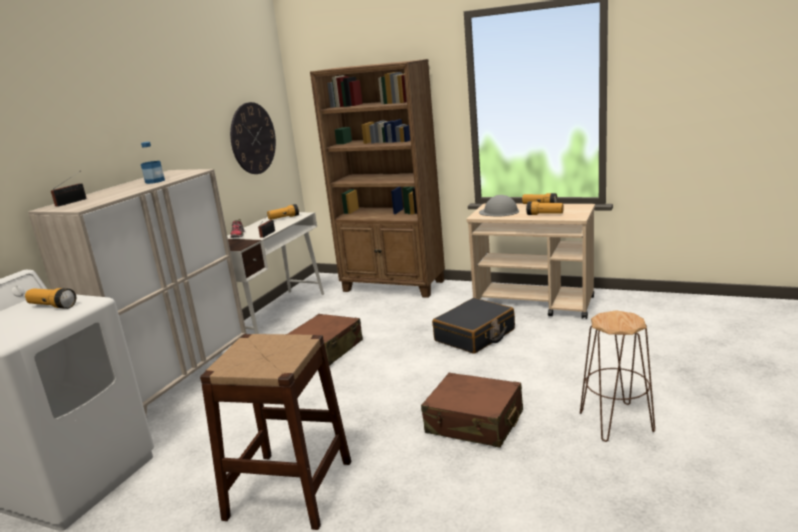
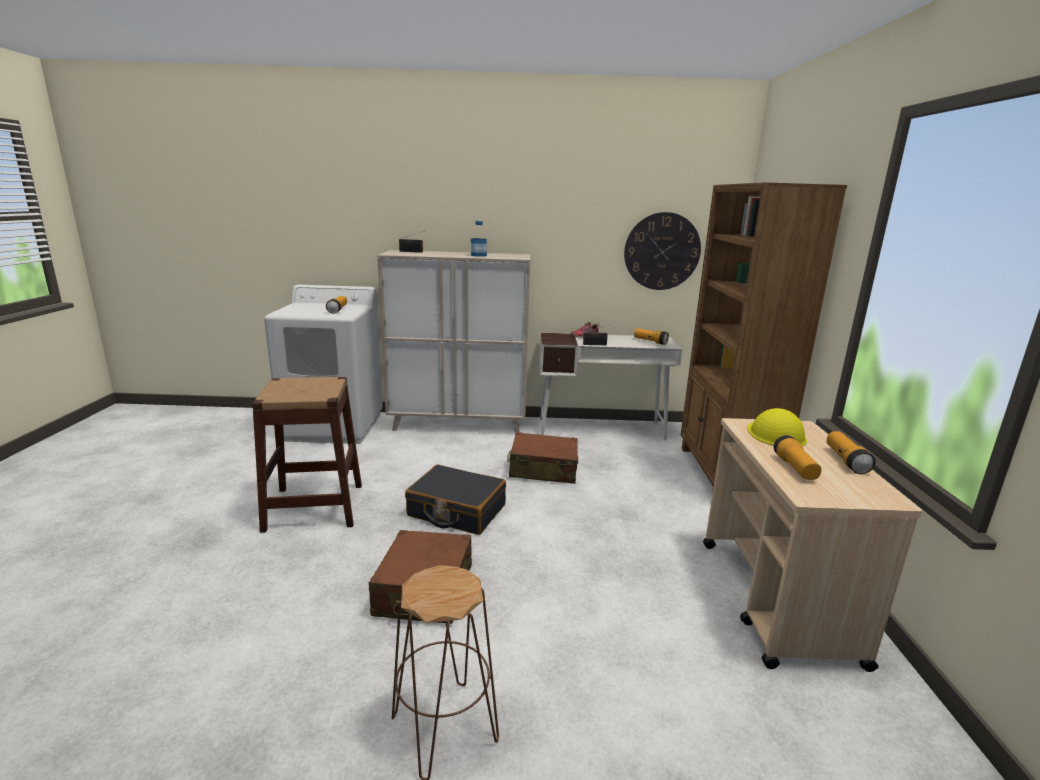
camera: 65 degrees right, 0 degrees up
(475, 335) = (633, 558): black suitcase -> black suitcase (456, 511)
(499, 212) = (775, 434): grey hard hat -> yellow hard hat

